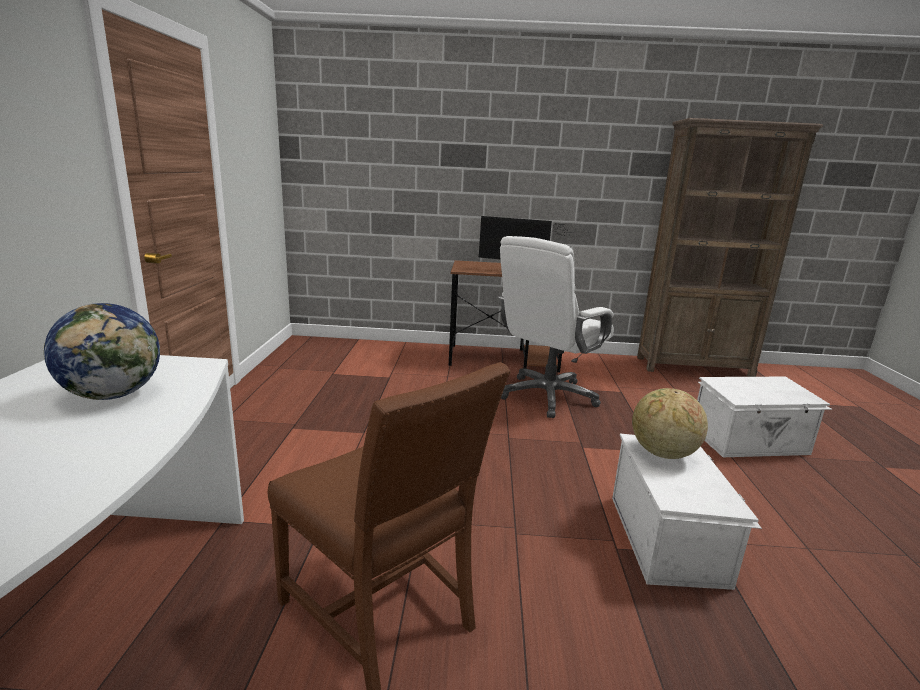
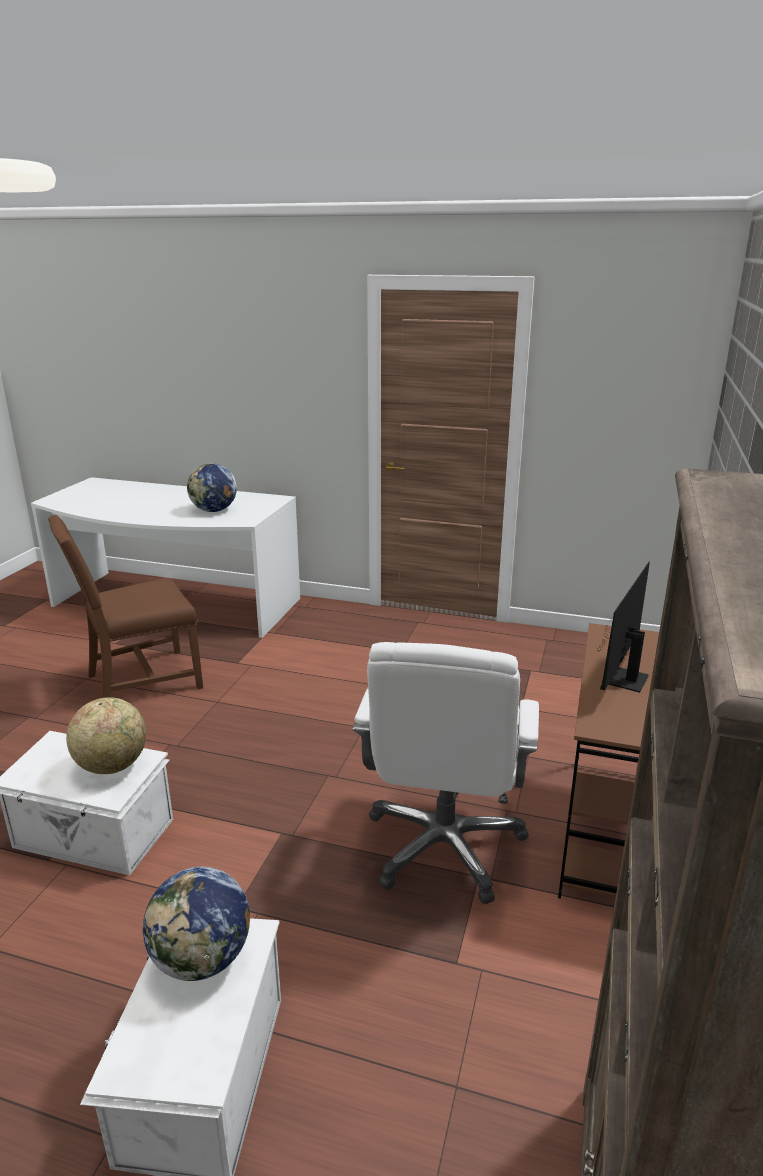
camera: 105 degrees right, 5 degrees up
(547, 396) = (444, 845): white office chair -> white office chair turned 135 degrees counterclockwise
(744, 389) = (202, 959): none -> globe

